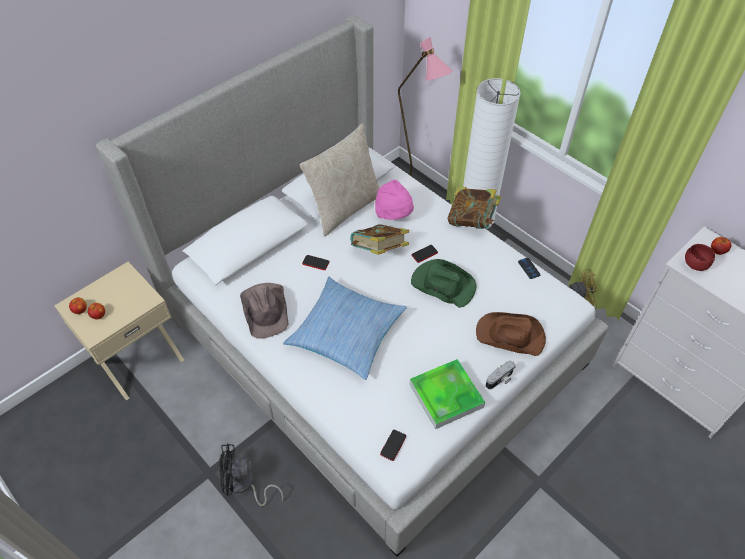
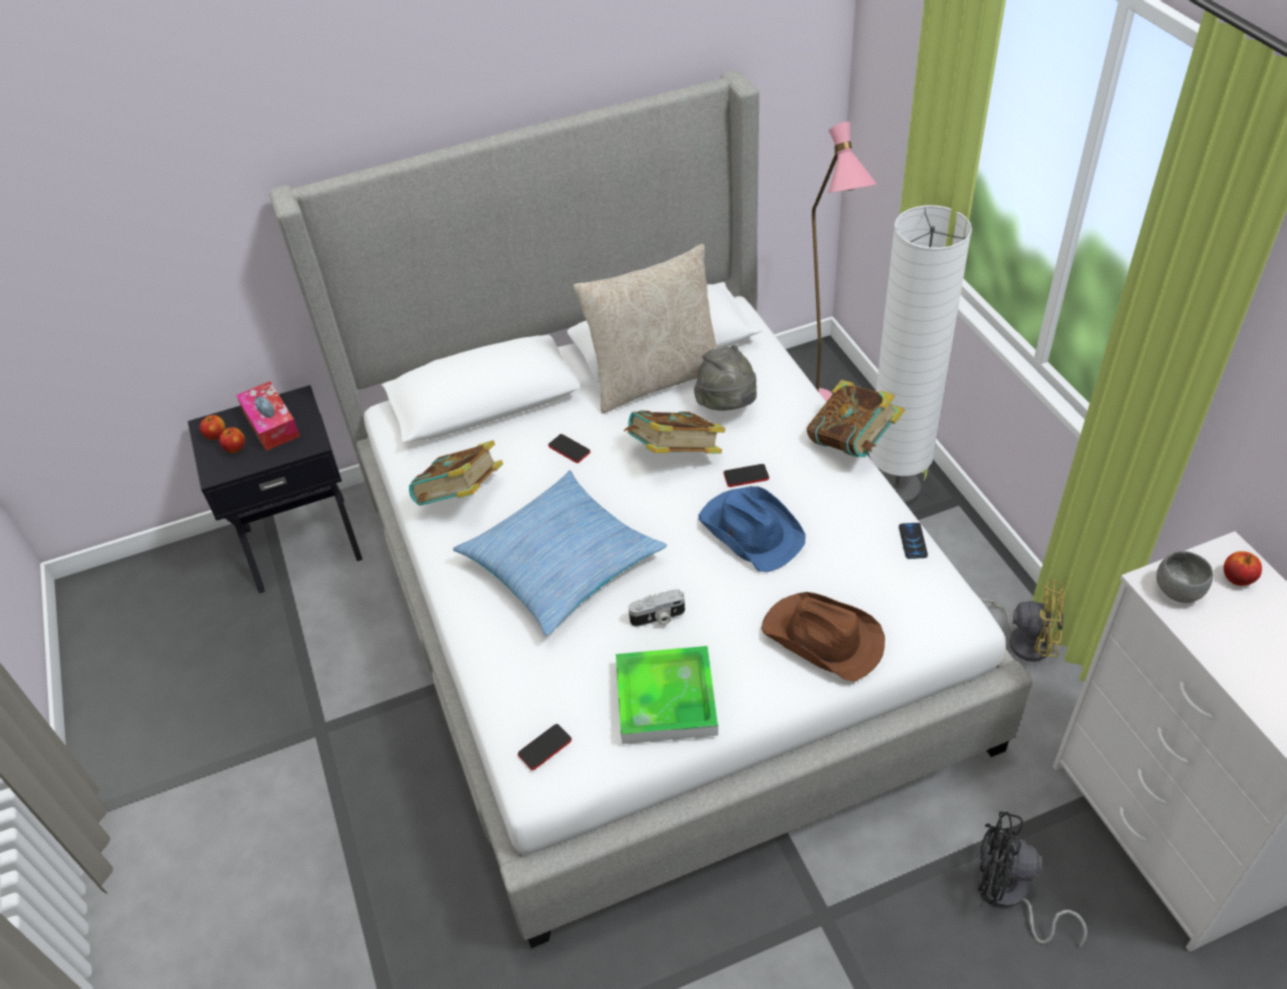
camera: 25 degrees right, 5 degrees down
(115, 293) = (271, 424): none -> tissue box
(138, 359) = (301, 541): beige nightstand -> black nightstand
(244, 485) = (360, 763): black fan -> black fan (1009, 896)
(266, 310) = (461, 498): brown hat -> book
(394, 215) = (727, 406): pink hat -> grey hat
(442, 284) = (751, 530): green hat -> blue hat
(500, 380) = (769, 702): camera -> camera (658, 618)
(695, 264) = (1178, 590): red bowl -> grey bowl

